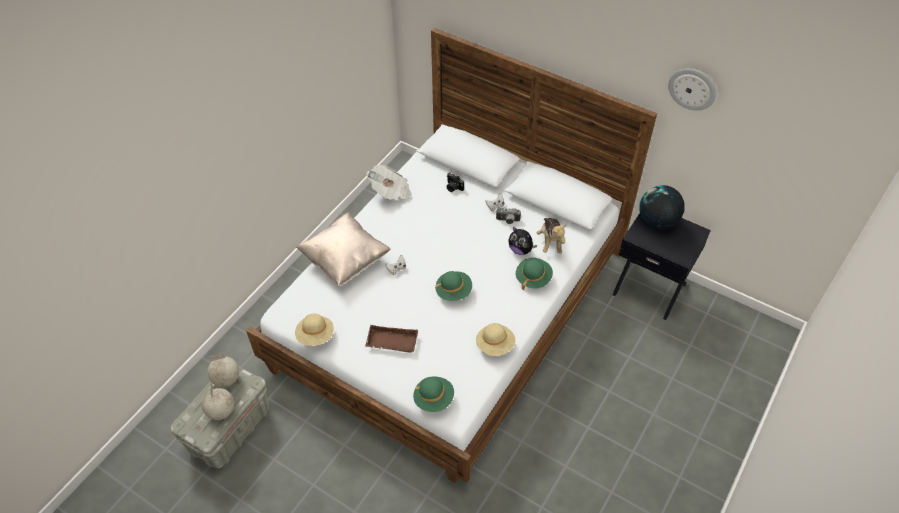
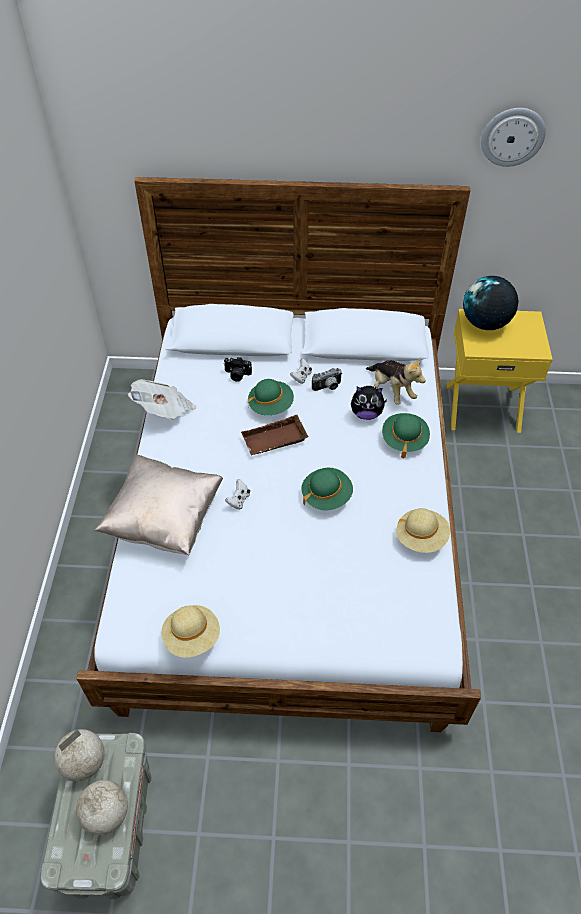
camera: 30 degrees left, 0 degrees up
(391, 342) = (297, 596): brown tray -> brown tray (274, 441)
(434, 399) = (400, 641): green hat -> green hat (271, 405)
(650, 288) = (482, 406): black nightstand -> yellow nightstand

